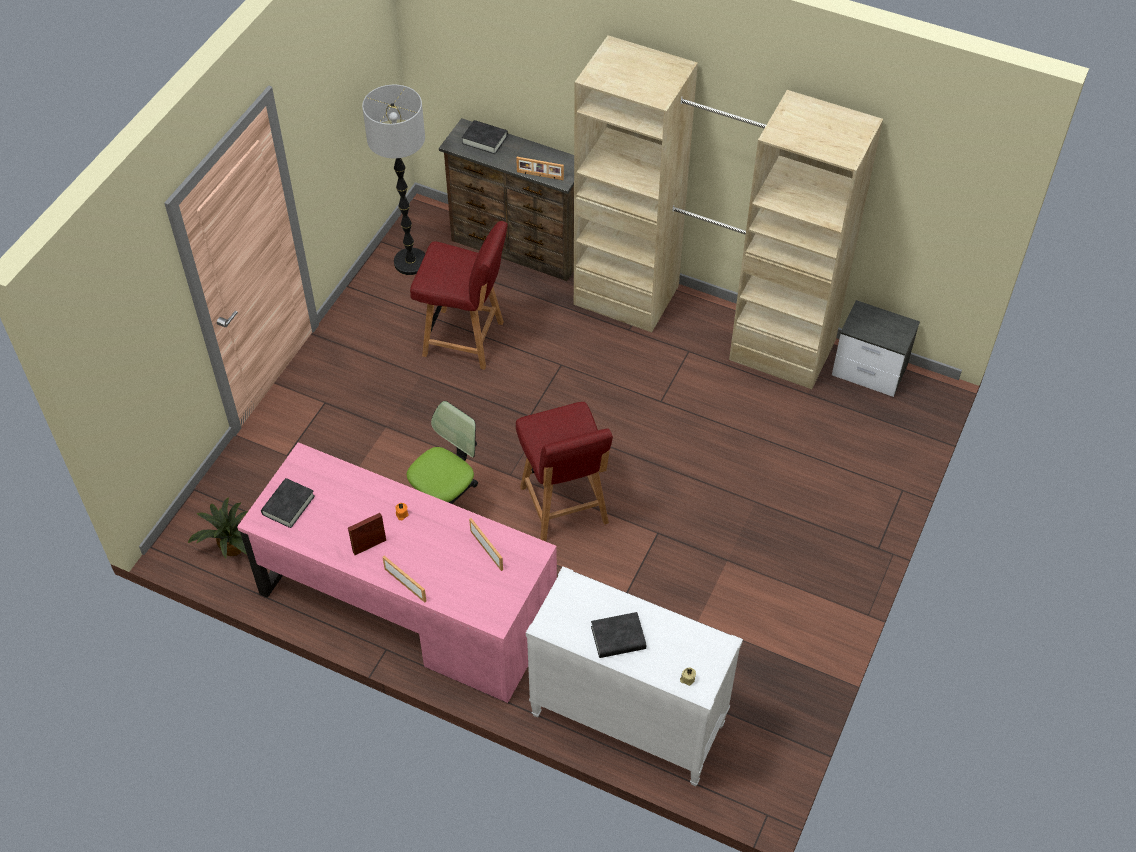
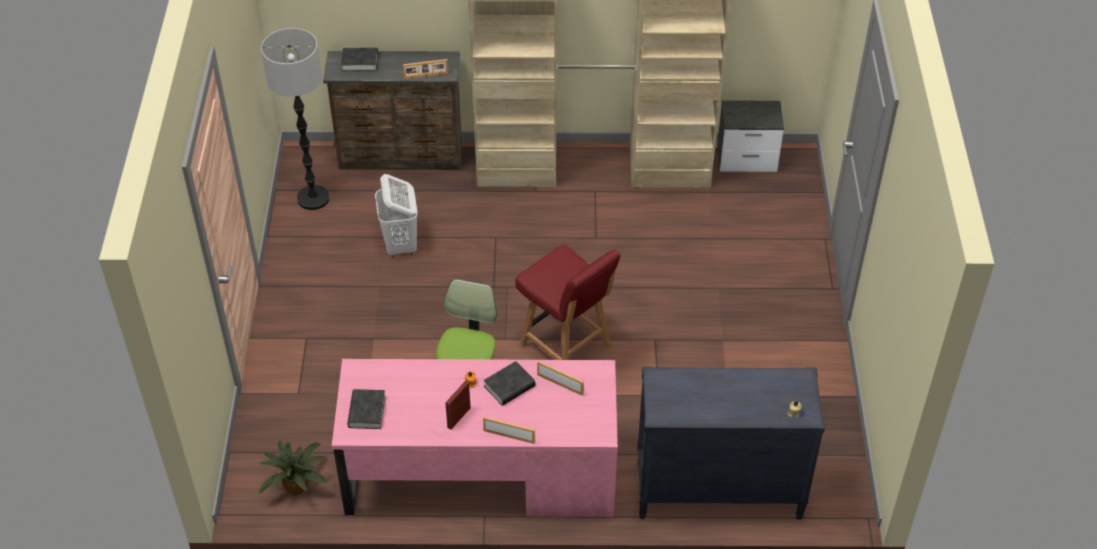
camera: 25 degrees left, 5 degrees down
(465, 339) = (400, 245): red chair -> white laundry basket
(618, 638) = (721, 403): black book -> black book (509, 386)
(627, 720) = (717, 491): white dresser -> black dresser

